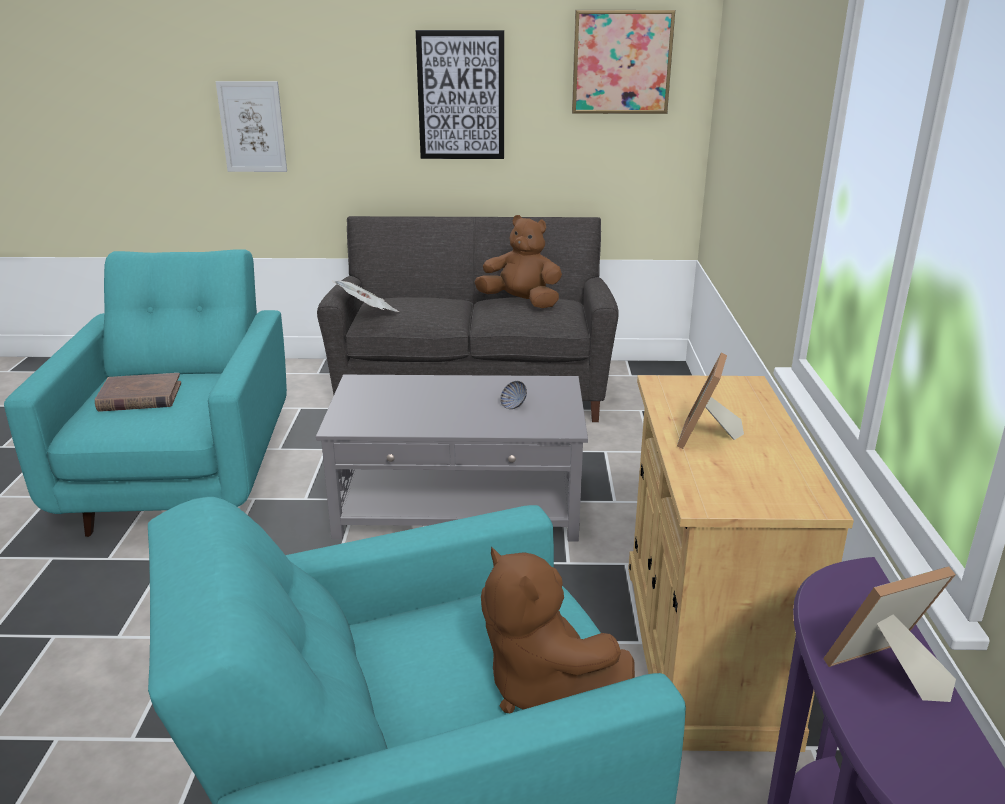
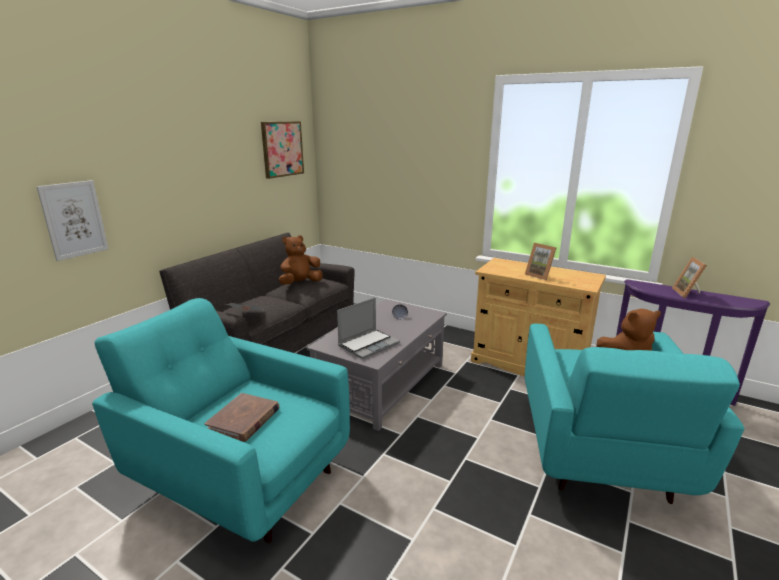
camera: 60 degrees left, 5 degrees down
(388, 409) = (368, 344): none -> laptop
(461, 96) = (213, 176): picture -> none

